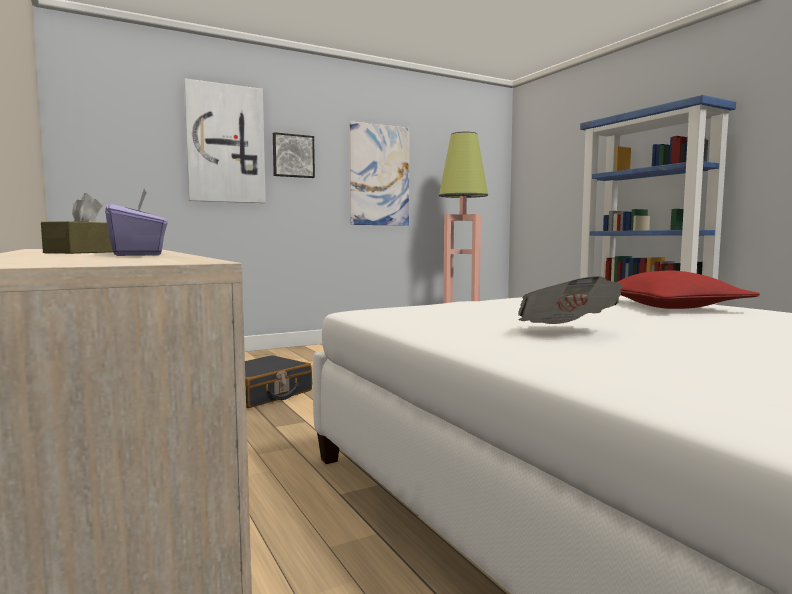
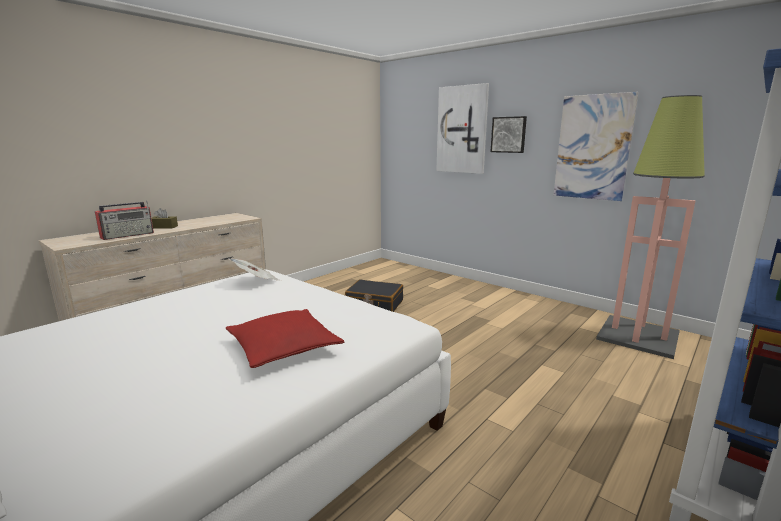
camera: 70 degrees right, 10 degrees up
(139, 255) = (128, 235): purple tissue box -> radio
(566, 331) = (170, 316): newspaper -> newspaper (256, 281)

